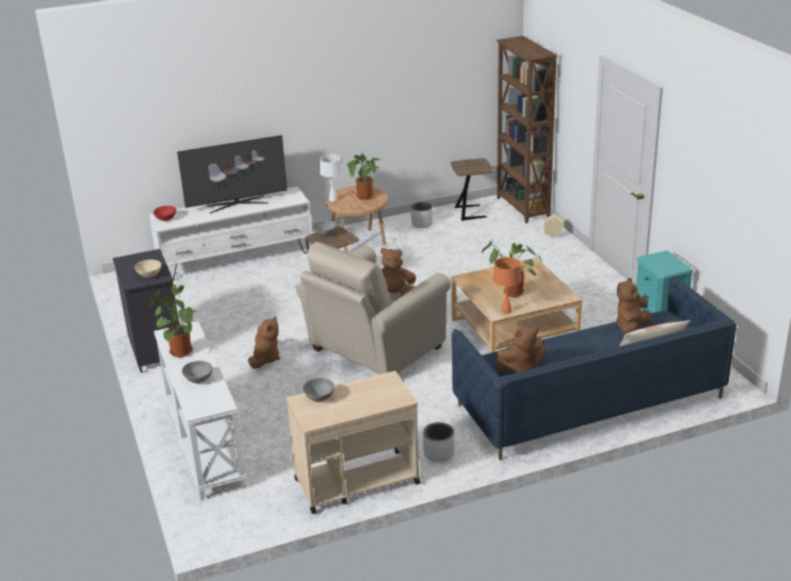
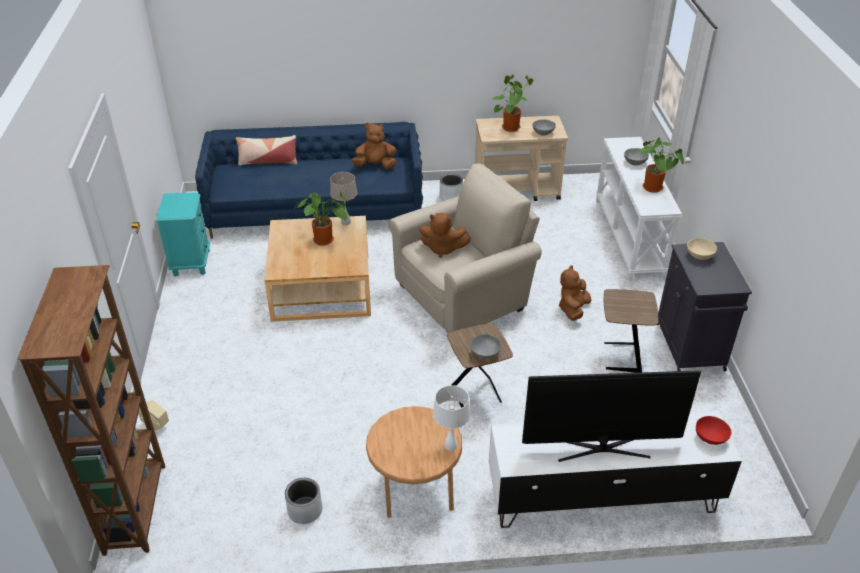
camera: 165 degrees left, 10 degrees up
(366, 197) = (400, 438): potted plant -> potted plant (510, 127)
(471, 212) = (216, 519): brown side table -> brown side table (621, 357)
(506, 311) = (346, 222): orange table lamp -> beige table lamp
(631, 327) = (260, 184): brown plush toy -> none

